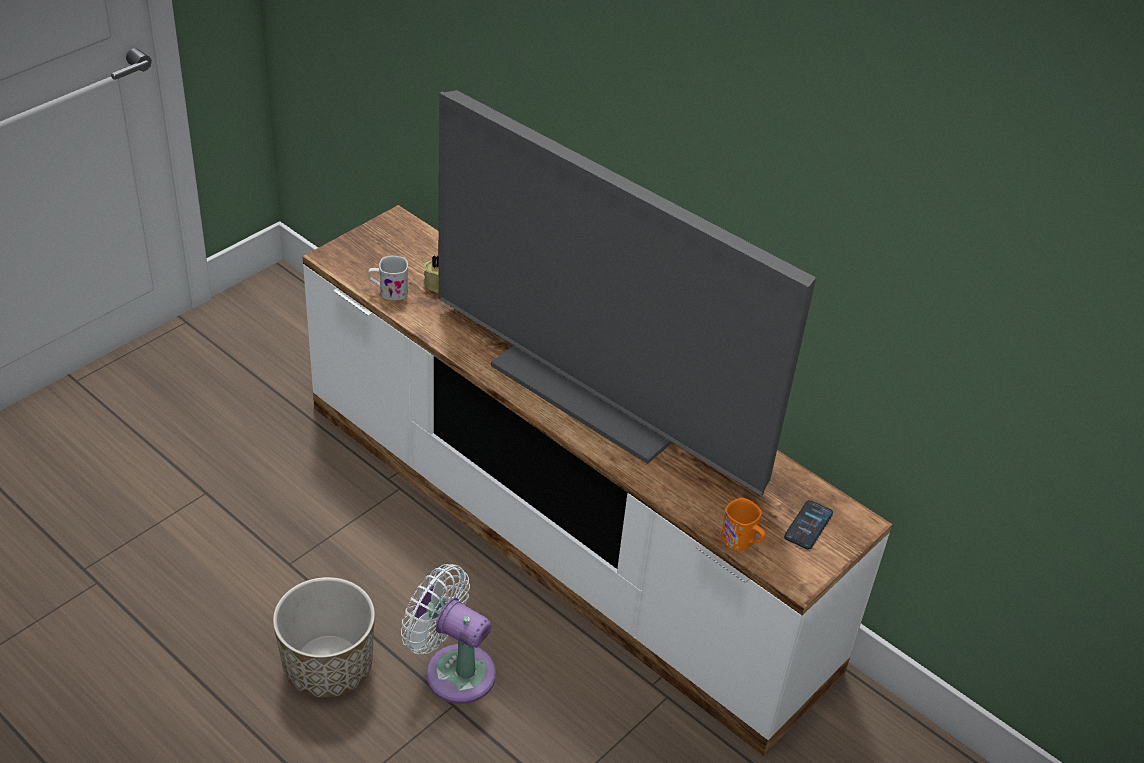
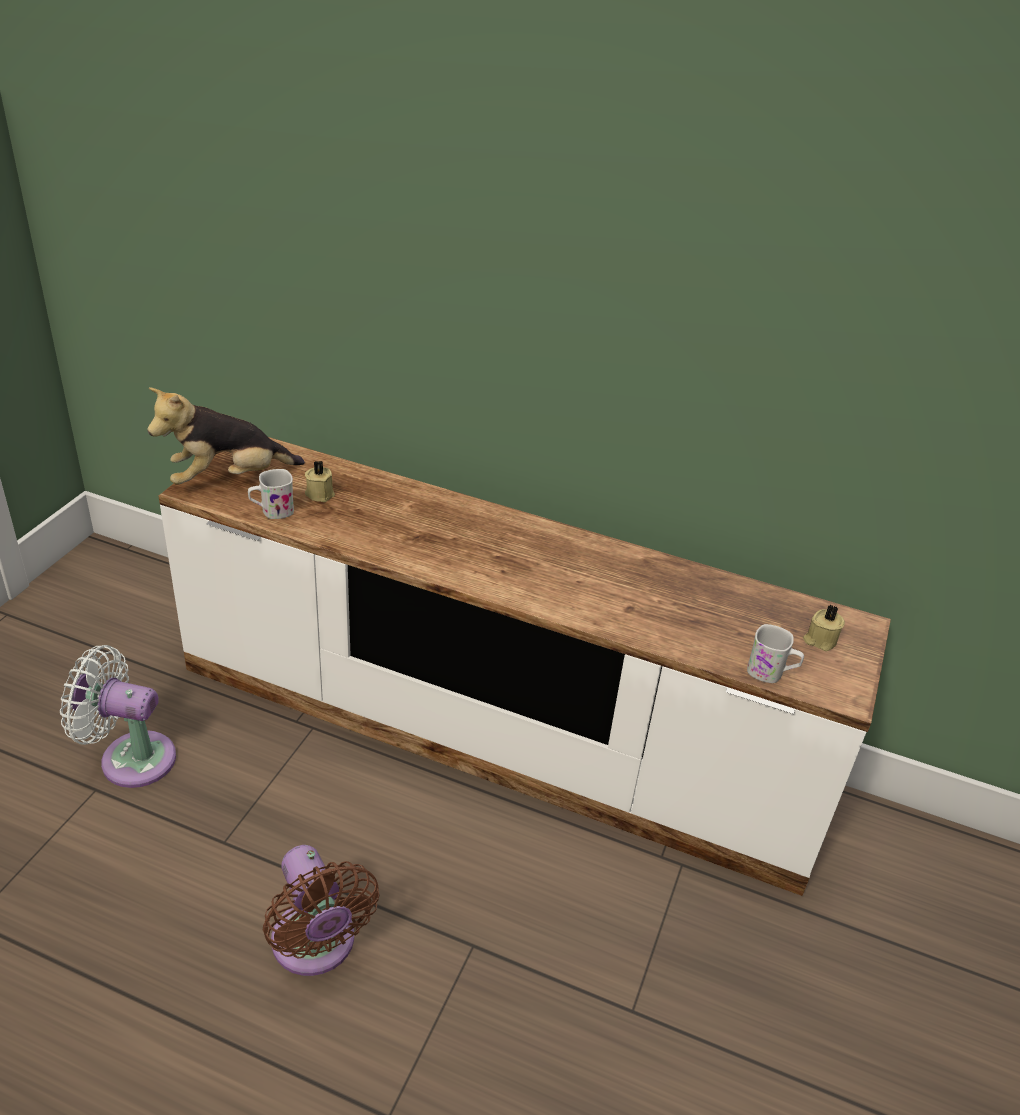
camera: 20 degrees left, 5 degrees down
(328, 667) = (316, 946): planter -> brown fan
(365, 252) = (227, 479): none -> plush toy
(453, 670) = (456, 905): white fan -> white fan (130, 758)
(600, 390) = (543, 559): television -> none
(742, 542) = (771, 673): orange mug -> white mug
(808, 525) = (819, 640): phone -> beige candle

